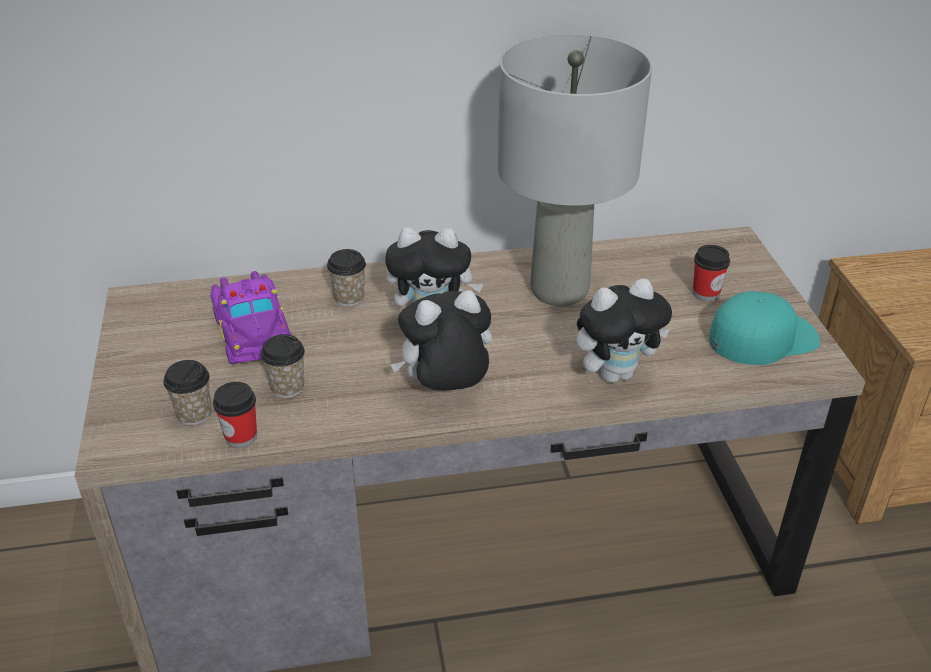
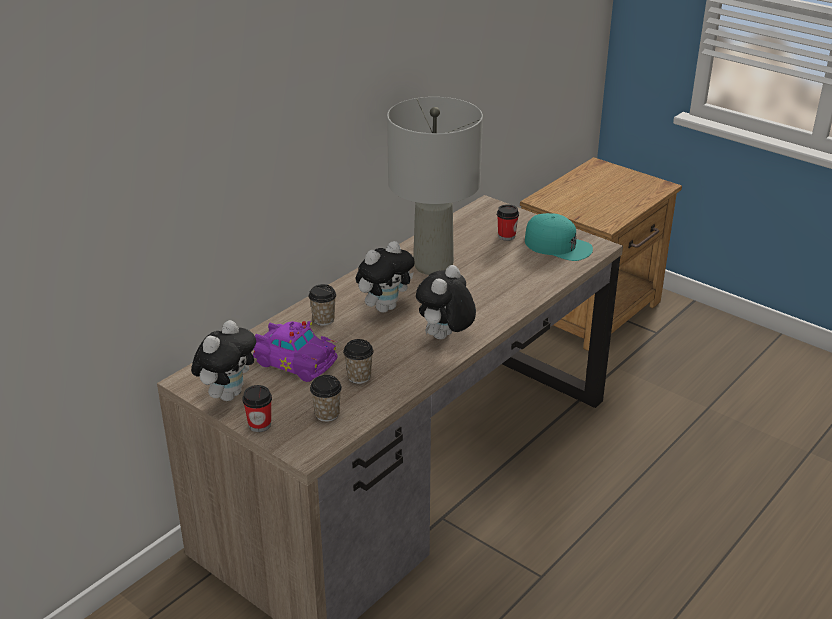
camera: 40 degrees left, 5 degrees down
(241, 437) = (371, 410): cup -> cup (259, 425)
(615, 373) = (514, 292): plush toy -> plush toy (228, 394)
(763, 337) = (558, 245): turquoise cap -> turquoise cap turned 90 degrees clockwise

